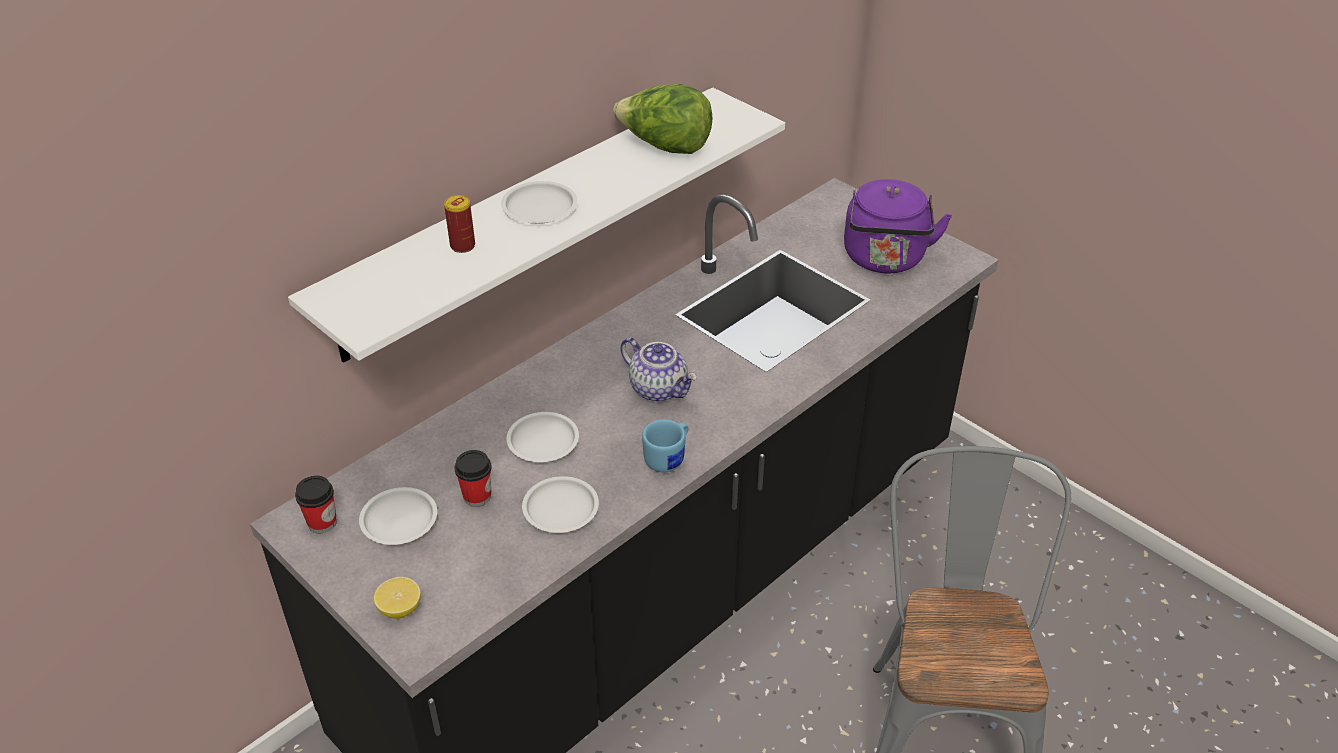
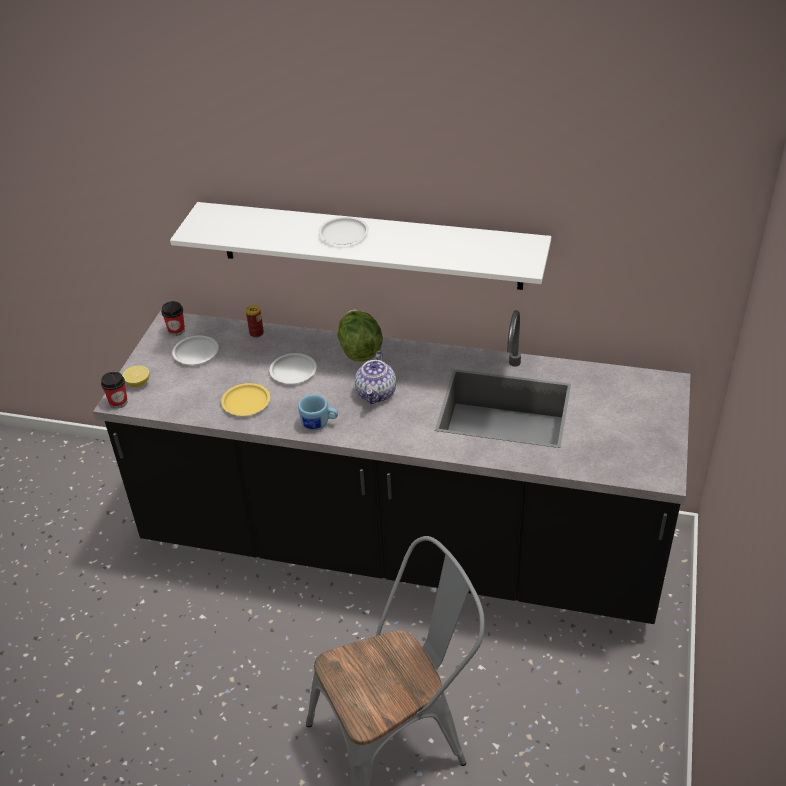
camera: 60 degrees right, 0 degrees up
(462, 246) = (284, 227): can -> can (256, 333)
(477, 496) = (232, 369): cup -> cup (118, 402)
(561, 509) = (246, 403): white plate -> yellow plate
(665, 147) = (455, 247): lettuce -> lettuce (359, 350)
(885, 260) = (615, 437): purple kettle -> none

